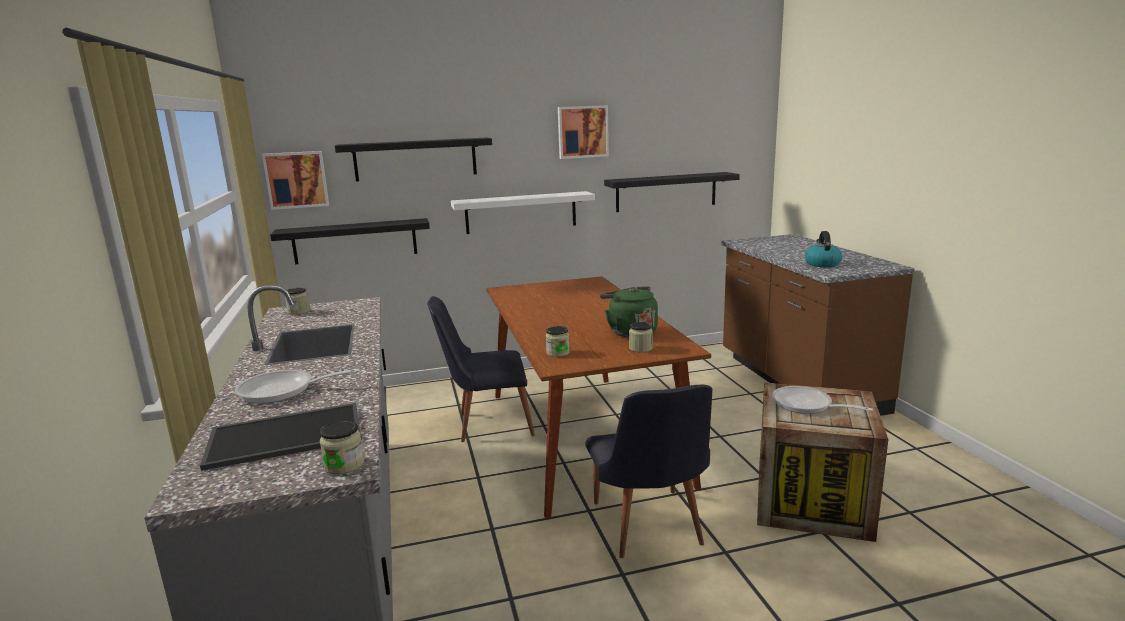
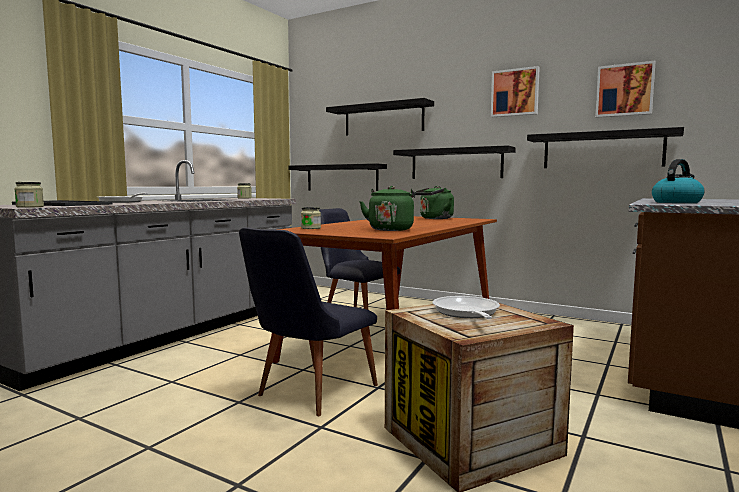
camera: 45 degrees right, 10 degrees down
(296, 179) = (315, 134): picture -> picture (624, 90)
(521, 212) = (456, 163): white shelf -> black shelf
(555, 289) = (434, 218): none -> green kettle
(640, 348) = (361, 232): jar -> none

